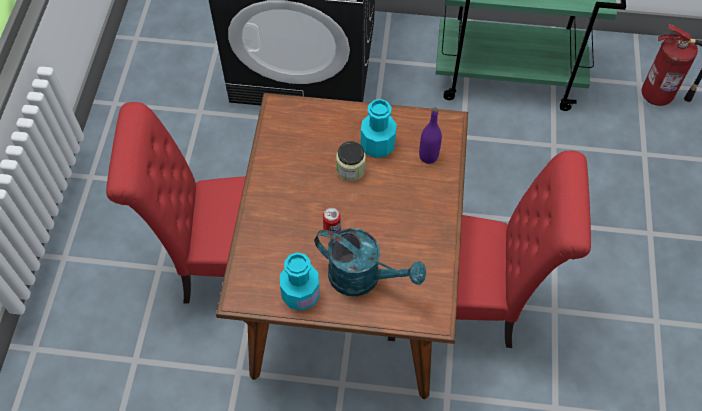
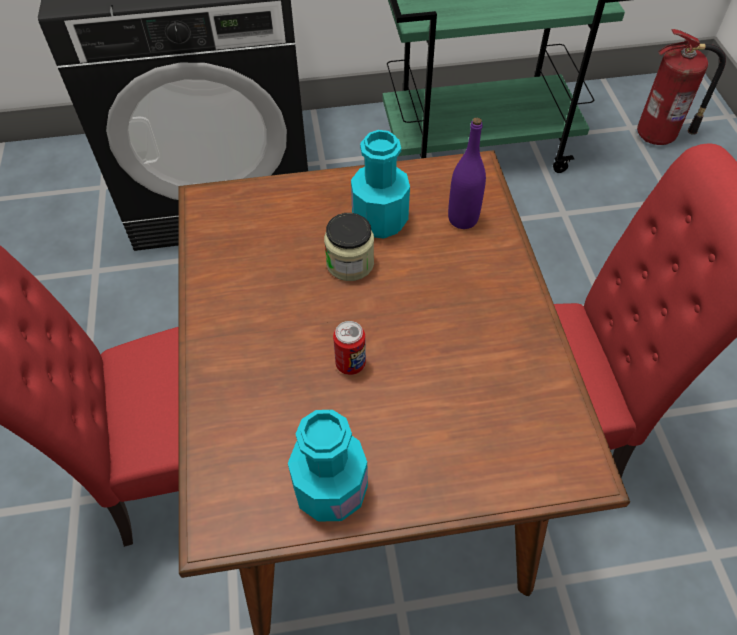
camera: 15 degrees left, 5 degrees down
(363, 278) = (431, 431): turquoise watering can -> none

